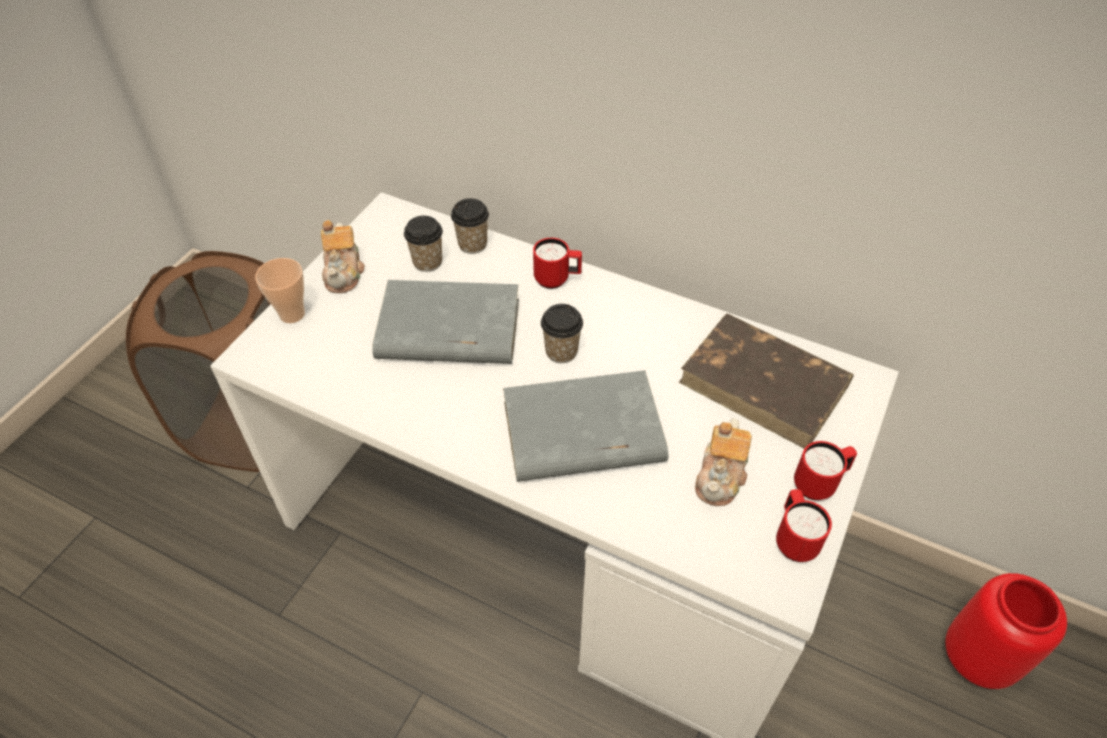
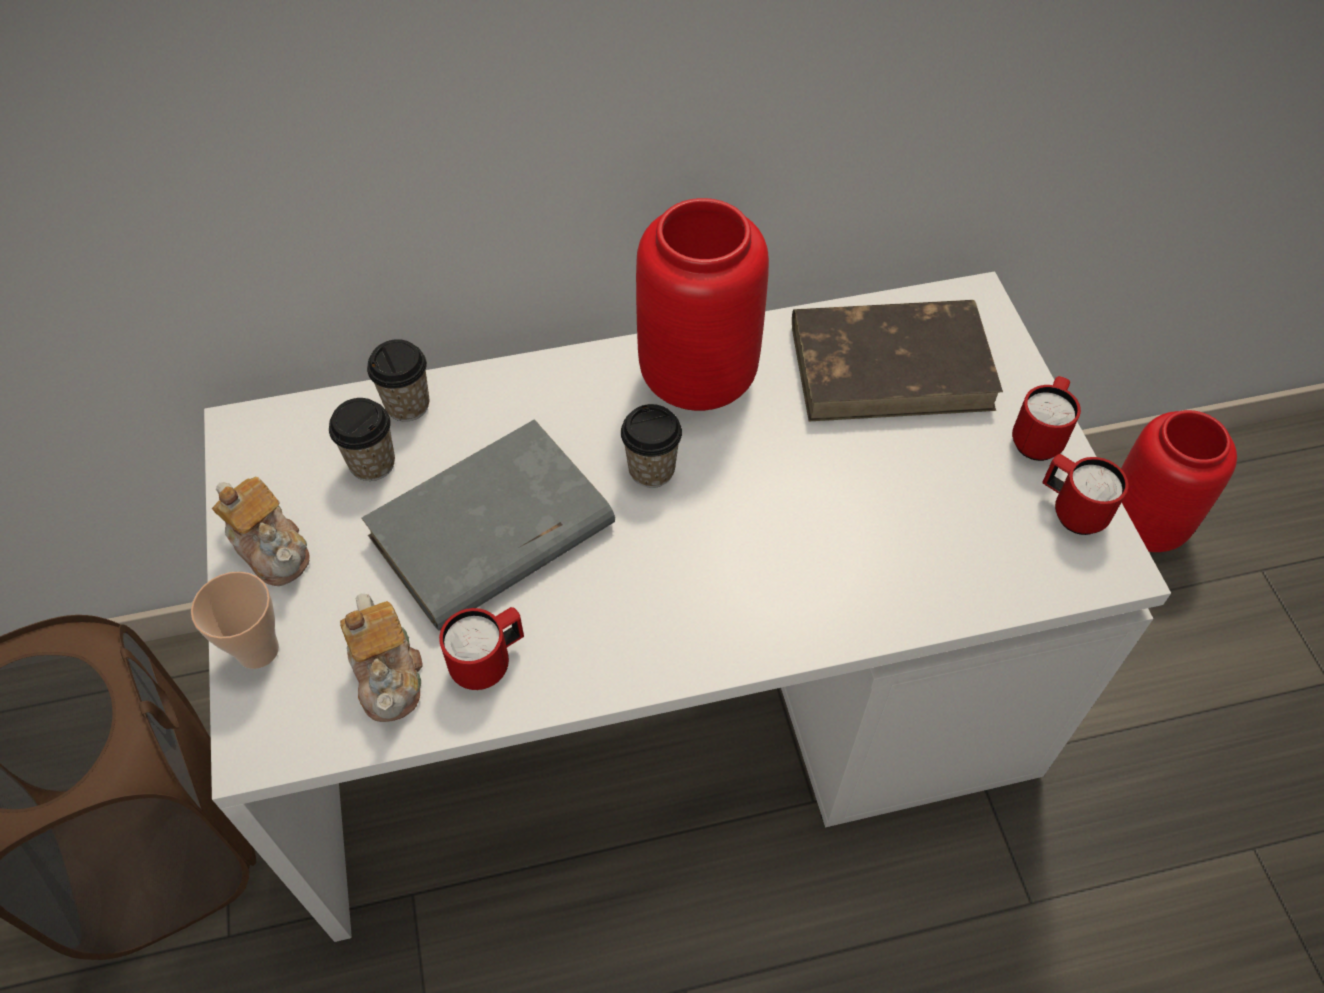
camera: 40 degrees left, 5 degrees up
(557, 279) = (558, 386): red mug -> red mug (489, 662)
(581, 433) = (768, 549): grey book -> none
(636, 322) = (697, 380): none -> red vase
(721, 477) = (948, 496): teapot -> teapot (389, 675)

